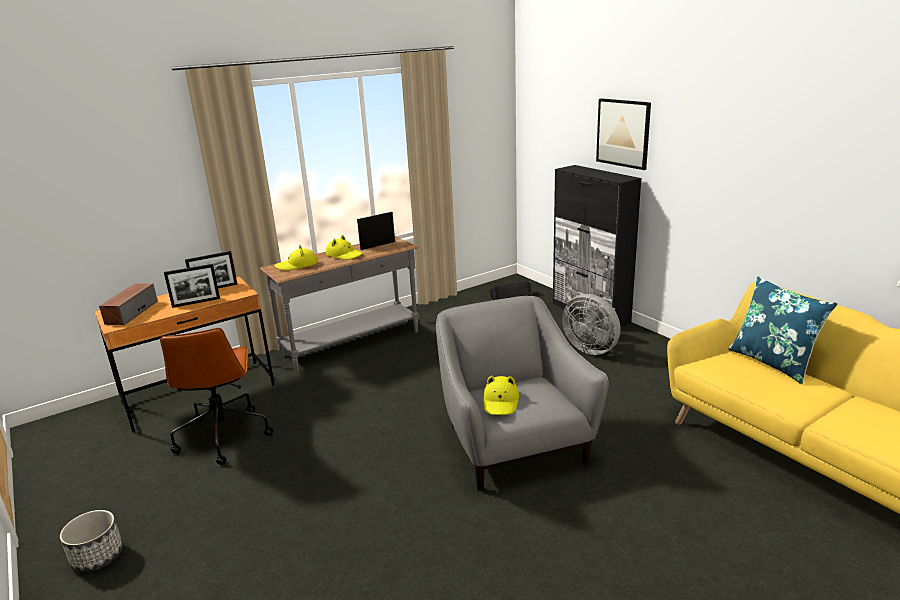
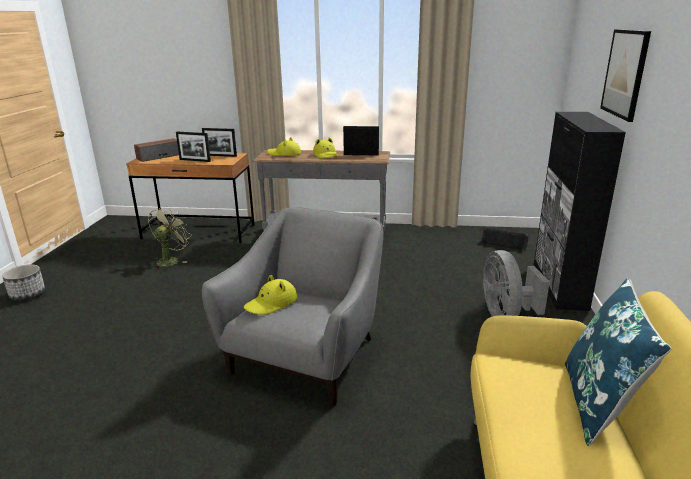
camera: 40 degrees right, 0 degrees up
(223, 435) = (170, 260): brown office chair -> green fan

